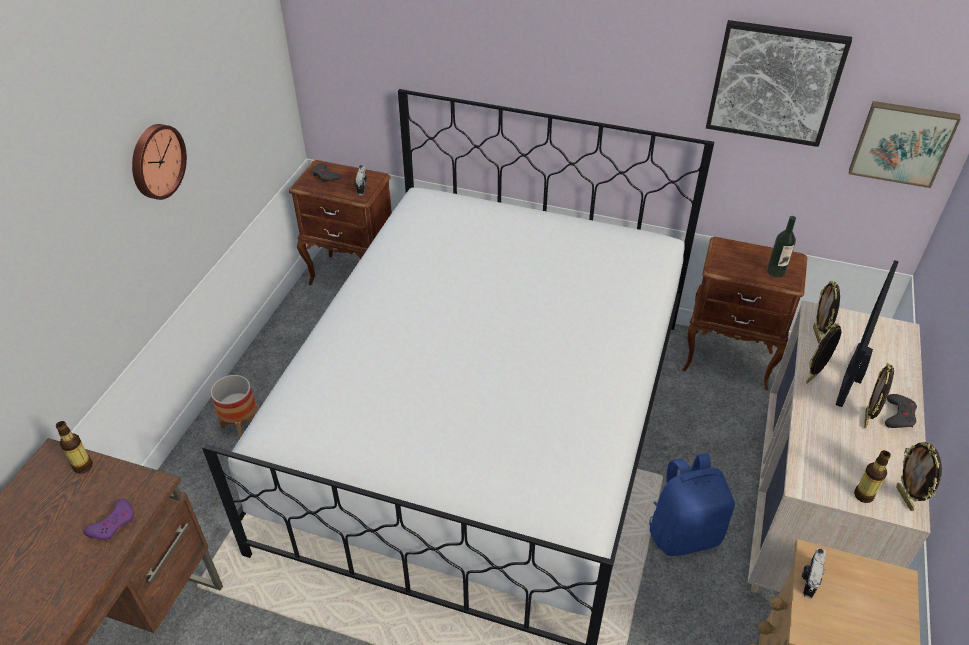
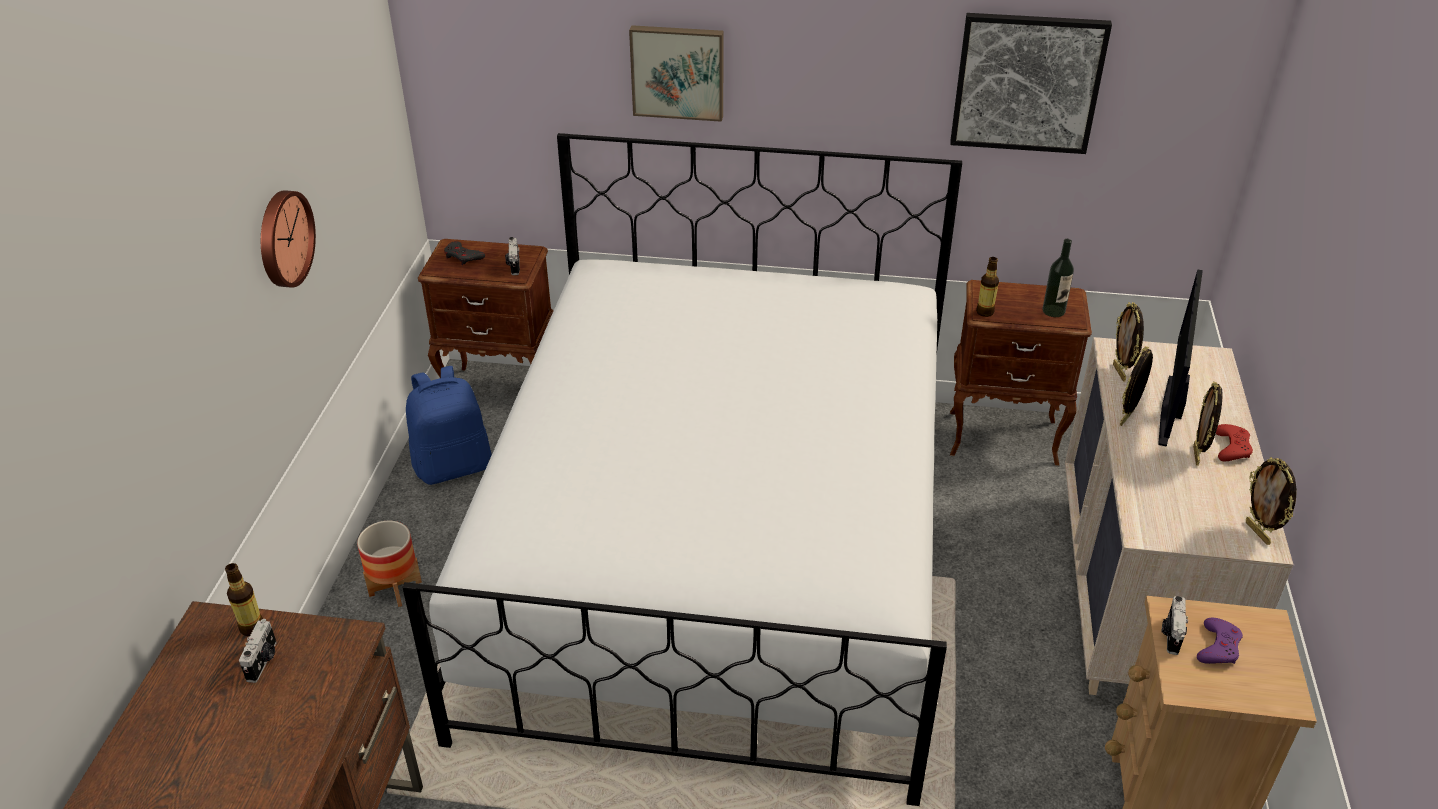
camera: 10 degrees left, 5 degrees down
(83, 496) = (263, 661): none -> camera
(113, 524) = (314, 687): purple game controller -> purple game controller (1218, 647)
(684, 533) = (995, 640): blue backpack -> blue backpack (453, 465)
(863, 495) = (1212, 536): bottle -> bottle (984, 312)
(899, 415) = (1231, 447): grey game controller -> red game controller
(902, 142) = (1180, 139): picture -> picture (678, 71)

